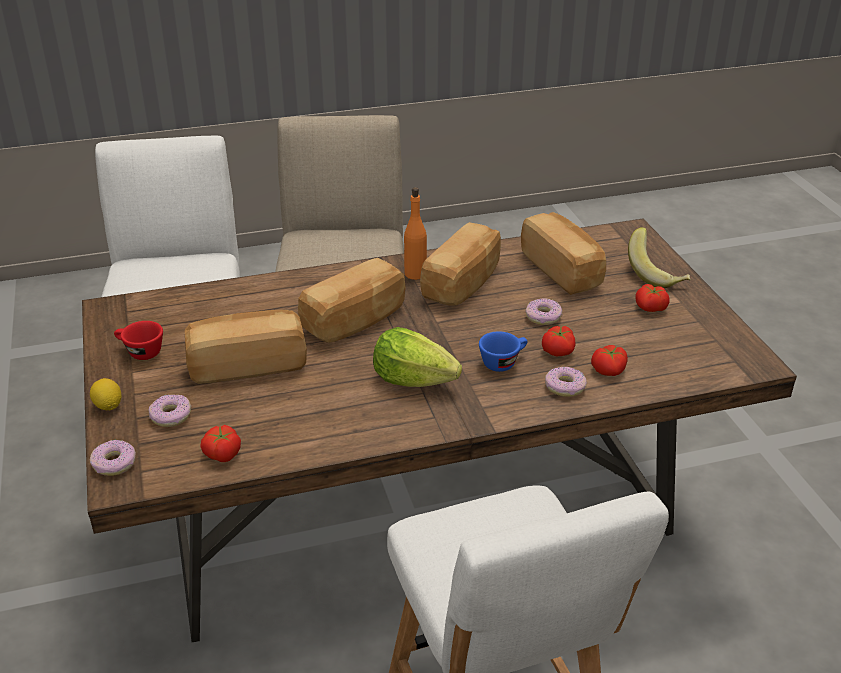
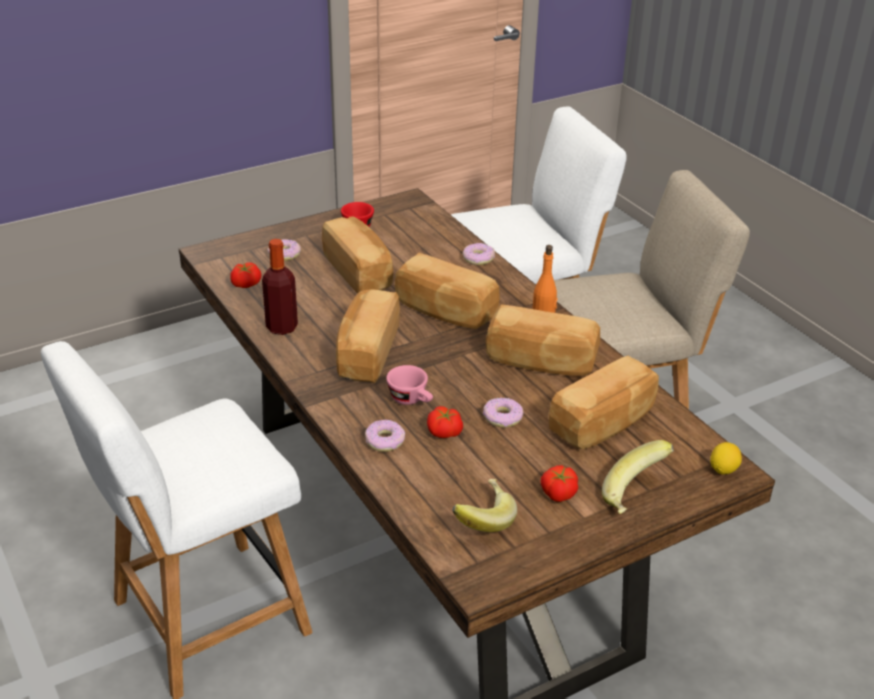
camera: 75 degrees right, 0 degrees up
(108, 406) = (288, 229): lemon -> lemon (723, 470)
(114, 463) = (226, 246): donut -> donut (478, 259)
(336, 433) = (282, 327): none -> bottle
(413, 380) = (366, 353): lettuce -> bread
(503, 362) = (412, 400): blue cup -> pink cup
(609, 370) = (422, 468): tomato -> none
(681, 350) = (481, 519): none -> banana

